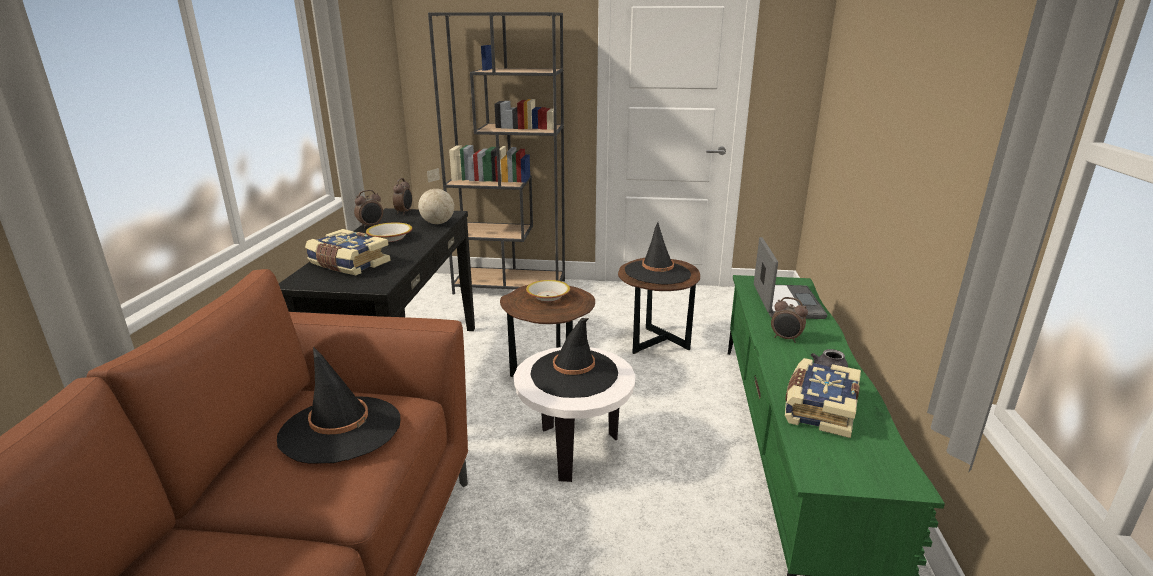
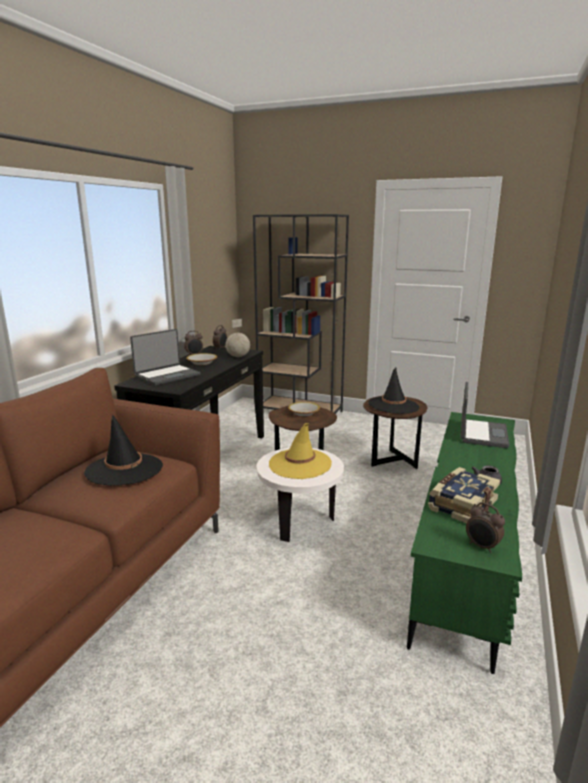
camera: 15 degrees right, 5 degrees down
(348, 264) = (167, 376): book -> laptop
(574, 373) = (300, 464): black hat -> yellow hat
(785, 339) = (465, 457): alarm clock -> alarm clock (482, 546)

